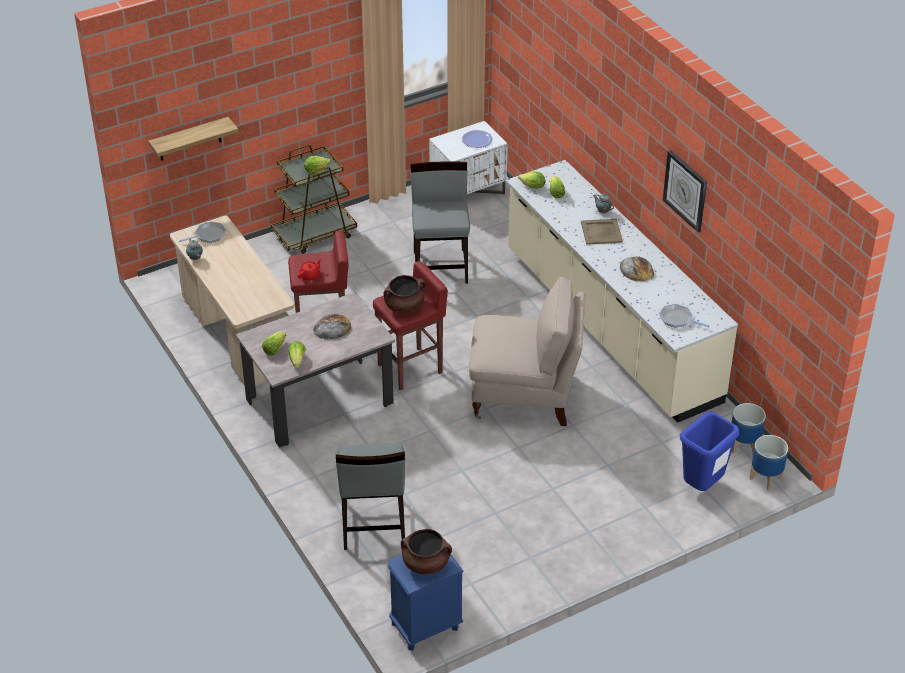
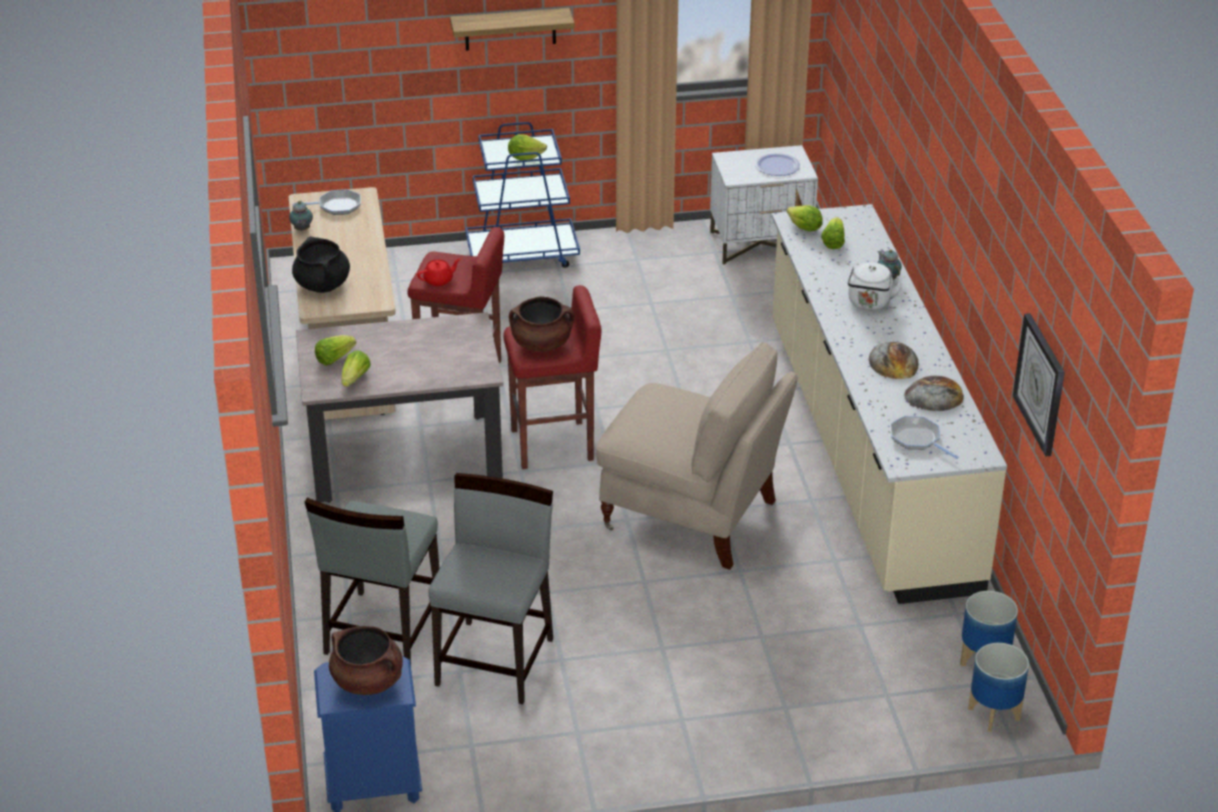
camera: 20 degrees right, 5 degrees down
(189, 139) = (351, 75): shelf -> shelf (510, 29)
(235, 297) = (323, 285): none -> black cooking pot
(315, 234) = (523, 254): brown cart -> blue cart
(332, 327) = (427, 349): bread -> bread (934, 395)
(441, 266) = (670, 327): grey chair -> grey chair (496, 661)
(601, 232) = (869, 304): beige tray -> white kettle
(685, 190) = (976, 248): wall clock -> wall clock (1040, 384)
(702, 487) = (887, 701): blue trash can -> none

